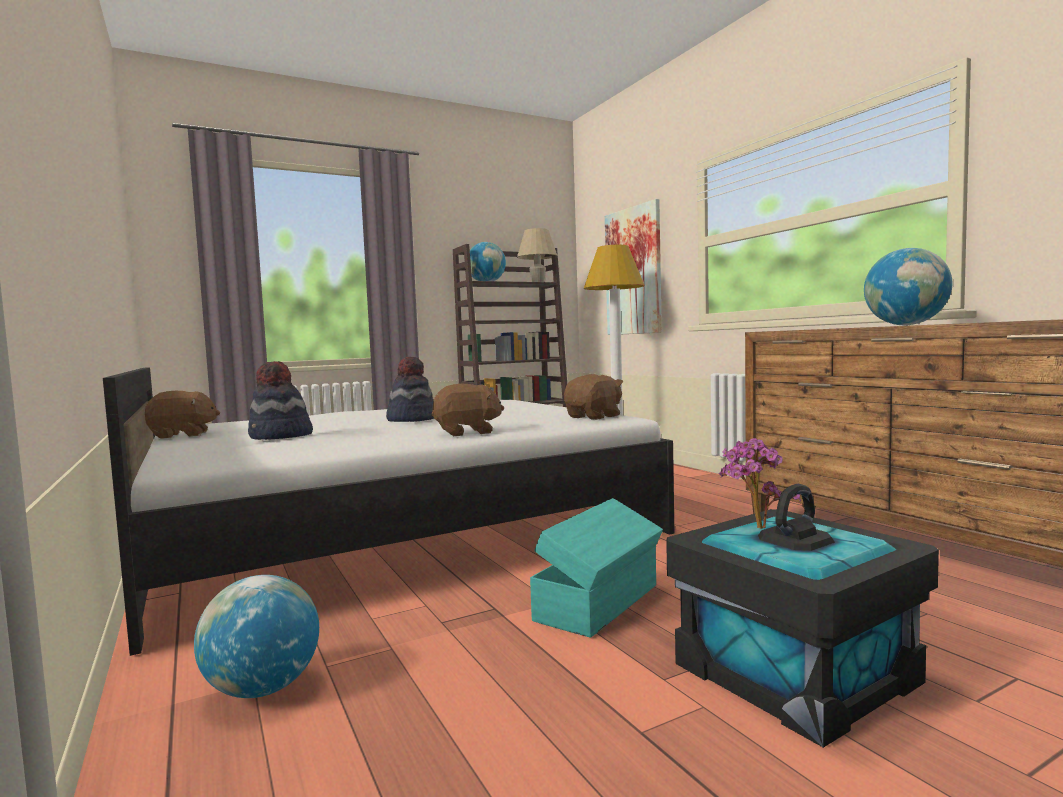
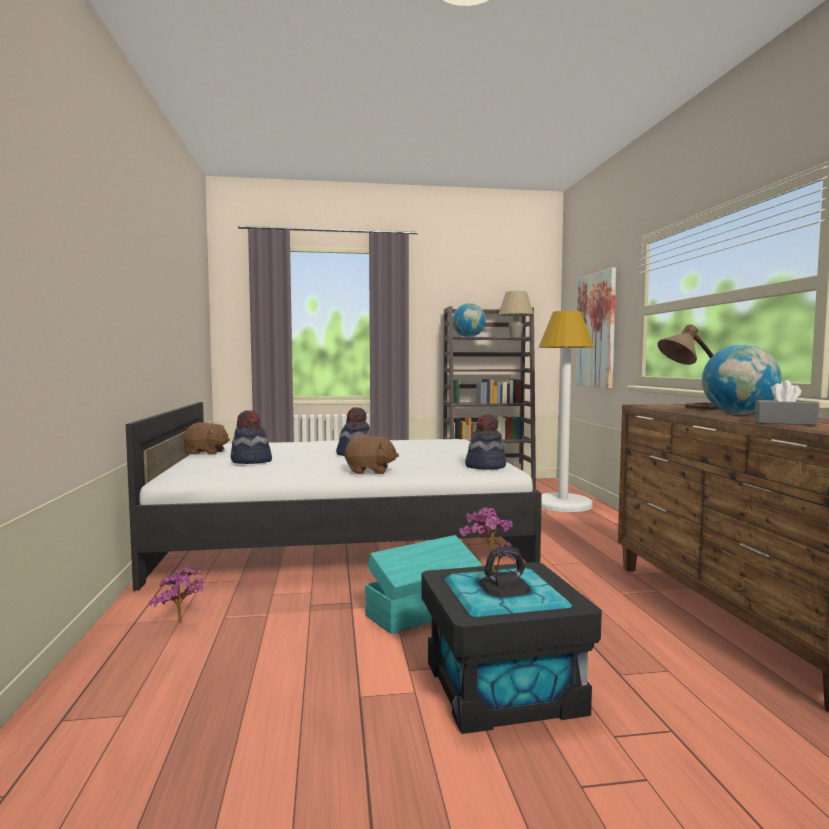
camera: 20 degrees right, 0 degrees up
(262, 689) = (182, 624): globe -> potted plant
(594, 417) = (485, 466): brown plush toy -> hat
(836, 328) = (692, 409): none -> table lamp
(996, 321) = (784, 423): none -> grey tissue box

